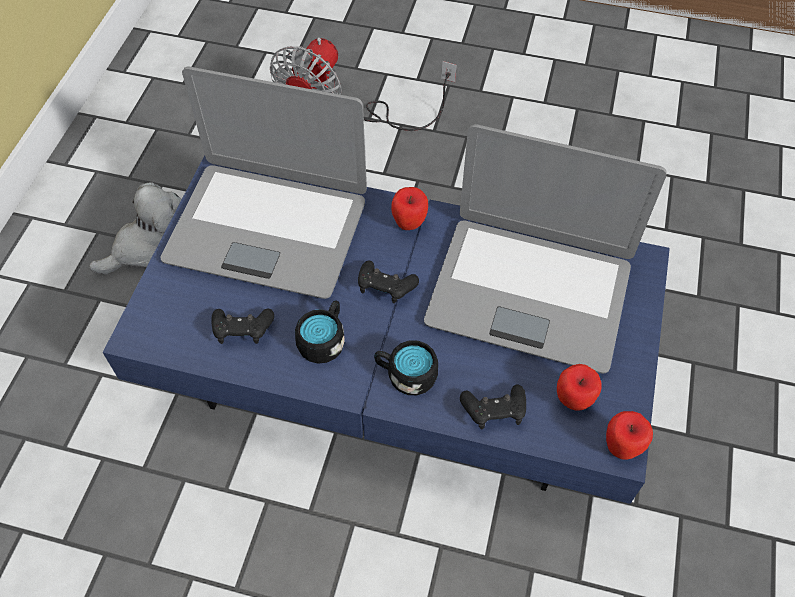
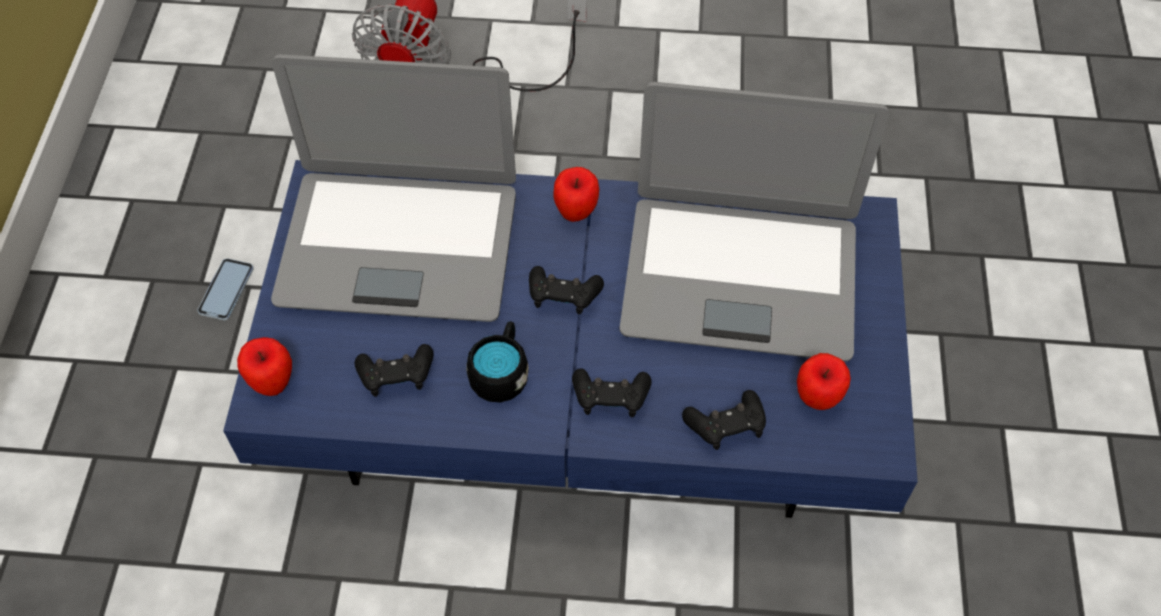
camera: 10 degrees left, 0 degrees up
(149, 247) = (226, 290): plush toy -> phone
(405, 374) = (610, 399): black mug -> black game controller
(621, 447) = (883, 445): apple -> apple (273, 384)

